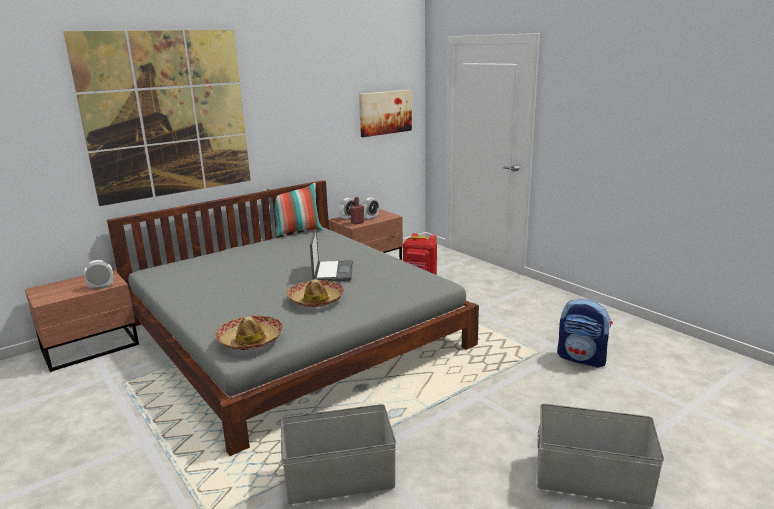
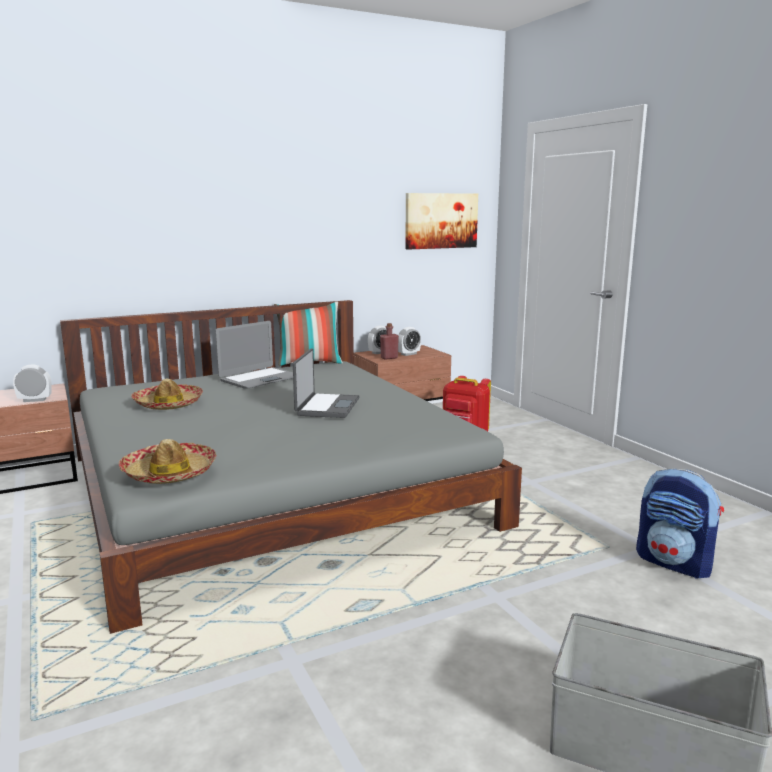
camera: 10 degrees right, 5 degrees down
(168, 115) = (149, 196): picture -> none
(267, 250) = (260, 379): none -> laptop
(315, 300) = (285, 436): hat -> hat (168, 404)
(339, 478) = (244, 687): grey storage box -> none

